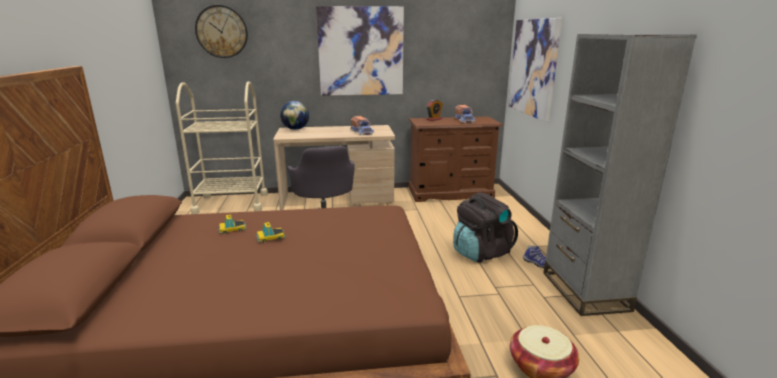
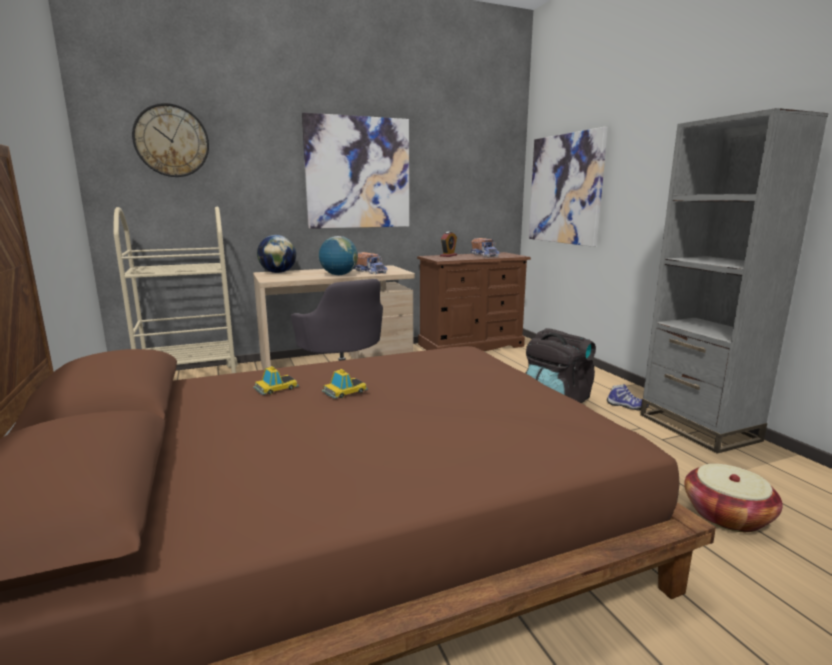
camera: 15 degrees left, 5 degrees down
(335, 134) = (339, 275): none -> globe

